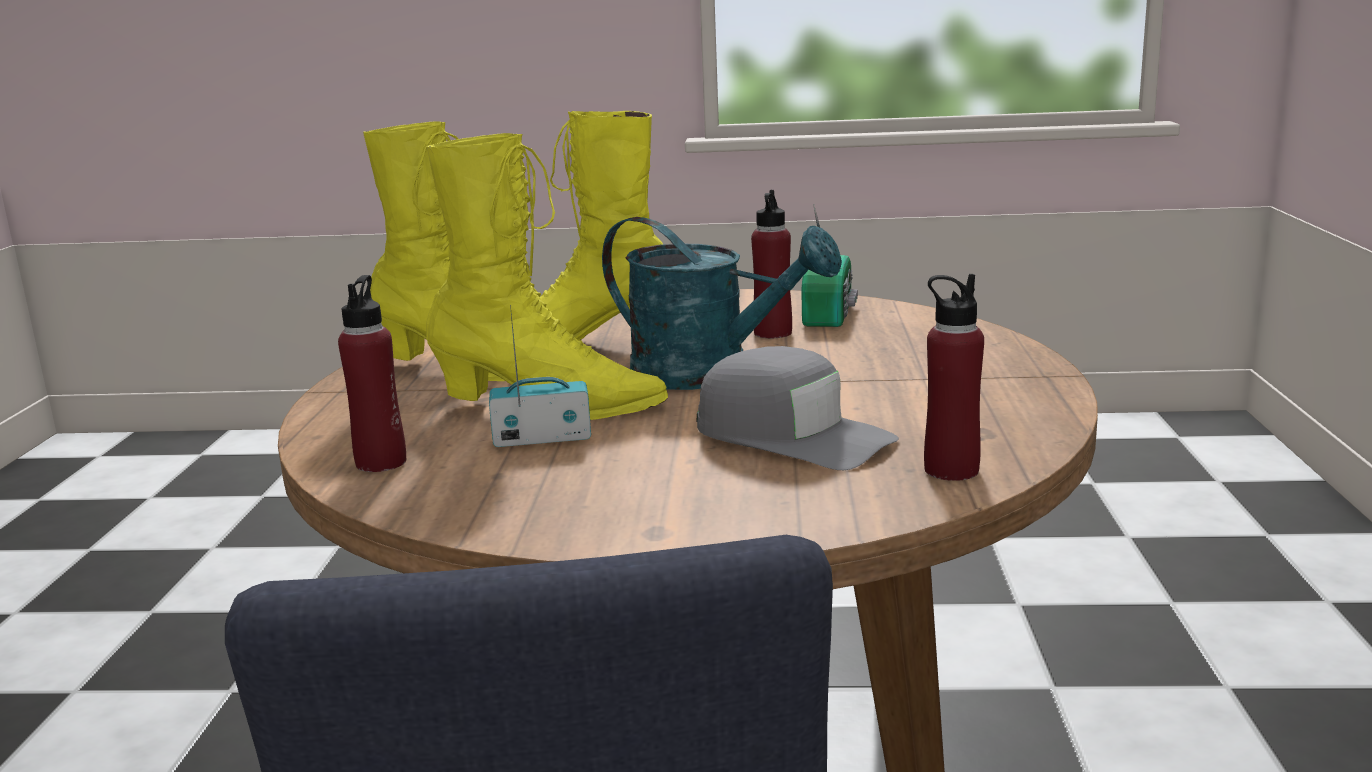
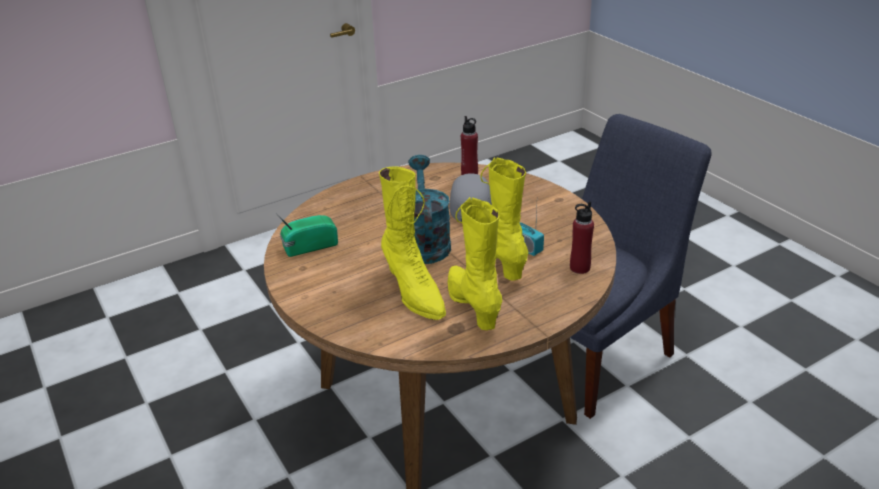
camera: 125 degrees left, 15 degrees up
(772, 333) = (353, 249): red bottle -> none

